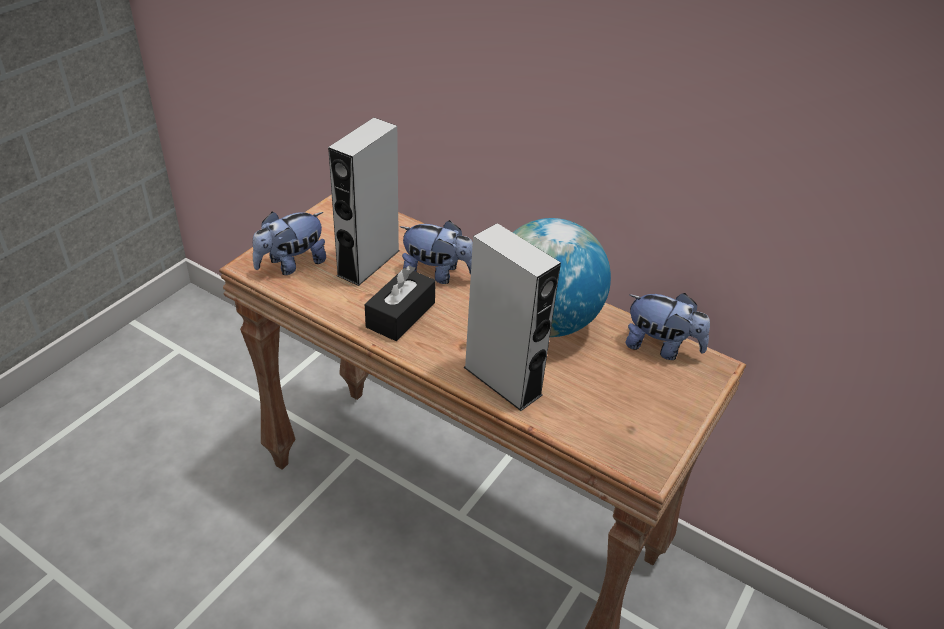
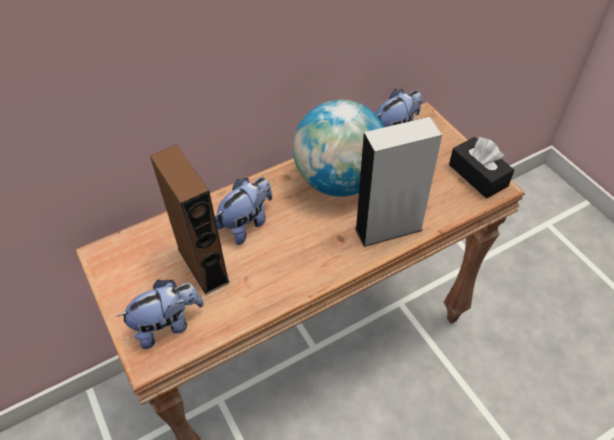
camera: 60 degrees left, 10 degrees up
(291, 264) = (168, 325): plush toy -> plush toy turned 105 degrees counterclockwise
(368, 262) = (203, 265): grey speaker -> brown speaker
(400, 315) = (284, 265): black tissue box -> black tissue box (478, 175)

